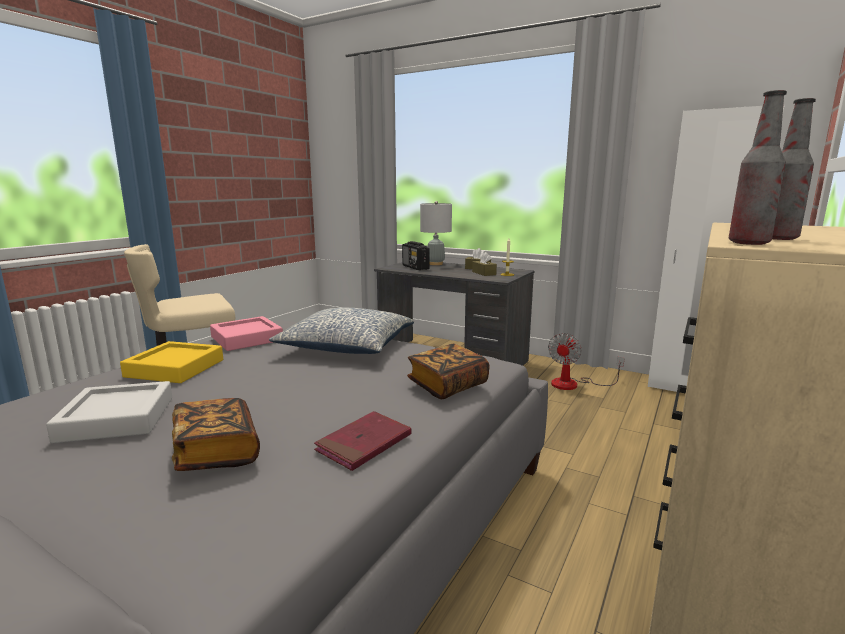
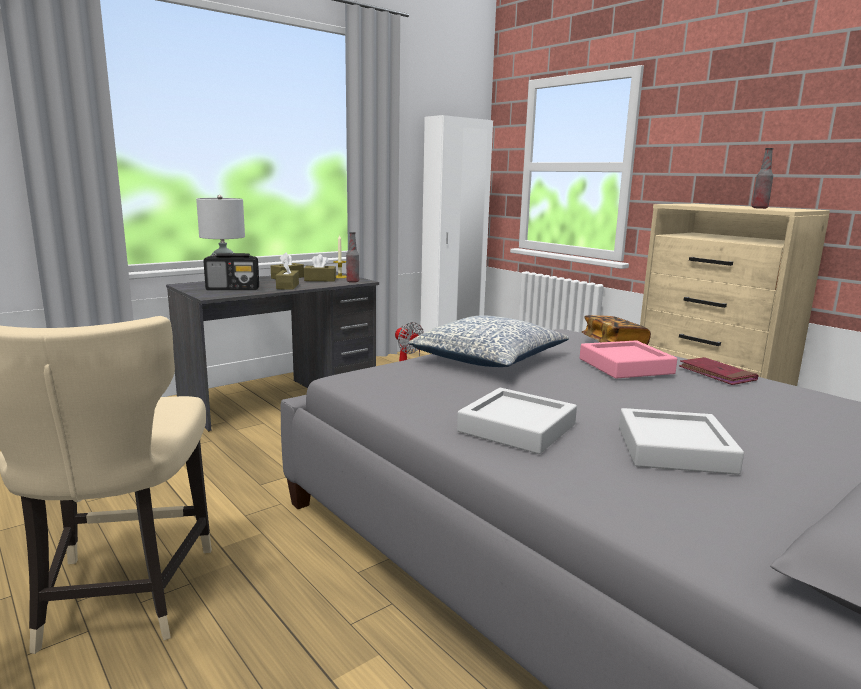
camera: 70 degrees left, 0 degrees up
(175, 368) = (517, 428): yellow tray -> grey tray
(216, 452) = (742, 410): book -> none
(247, 339) = (413, 394): pink tray -> pink tray (625, 366)
(444, 272) = (287, 286): none -> brown tissue box
(749, 243) = (783, 210): bottle -> bottle (352, 281)

